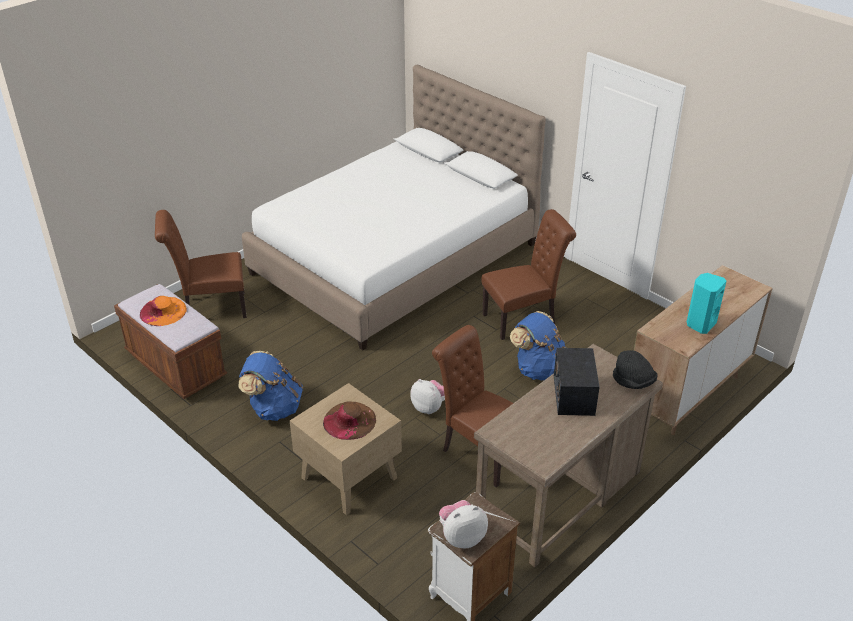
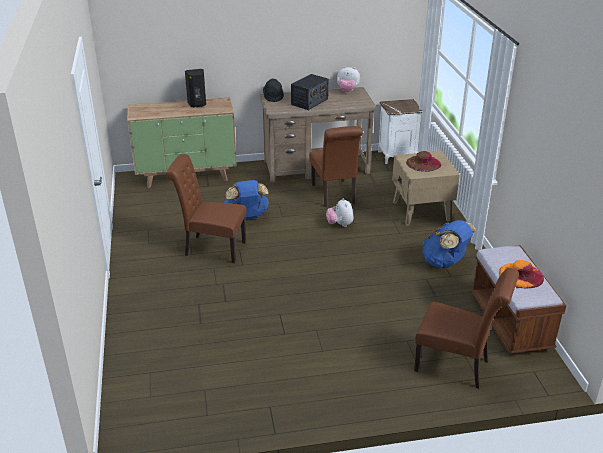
camera: 145 degrees left, 5 degrees down
(395, 259) = (242, 342): white bed -> none
(462, 537) = (410, 104): plush toy -> plush toy (347, 91)
(700, 324) = (197, 104): turquoise speaker -> black speaker

